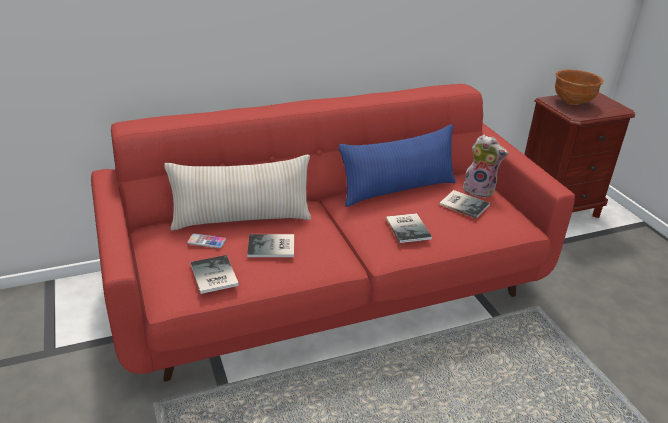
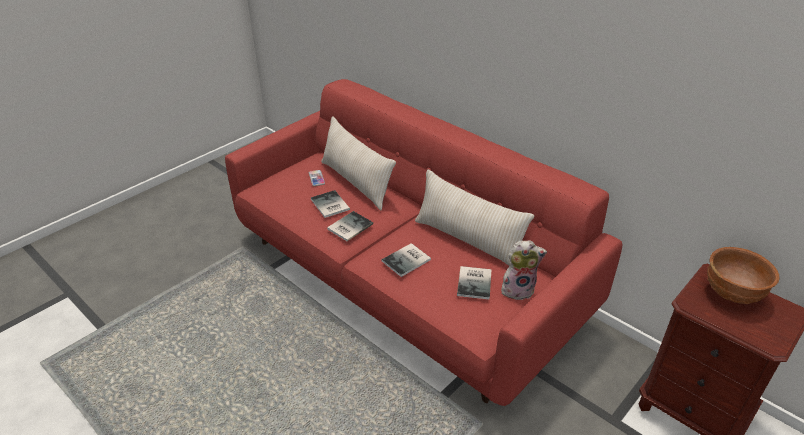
camera: 65 degrees right, 5 degrees up
(213, 276) = (282, 194): book -> book (348, 227)
(398, 190) = (468, 240): blue pillow -> beige pillow
(479, 190) = (518, 289): plush toy -> plush toy turned 90 degrees counterclockwise

